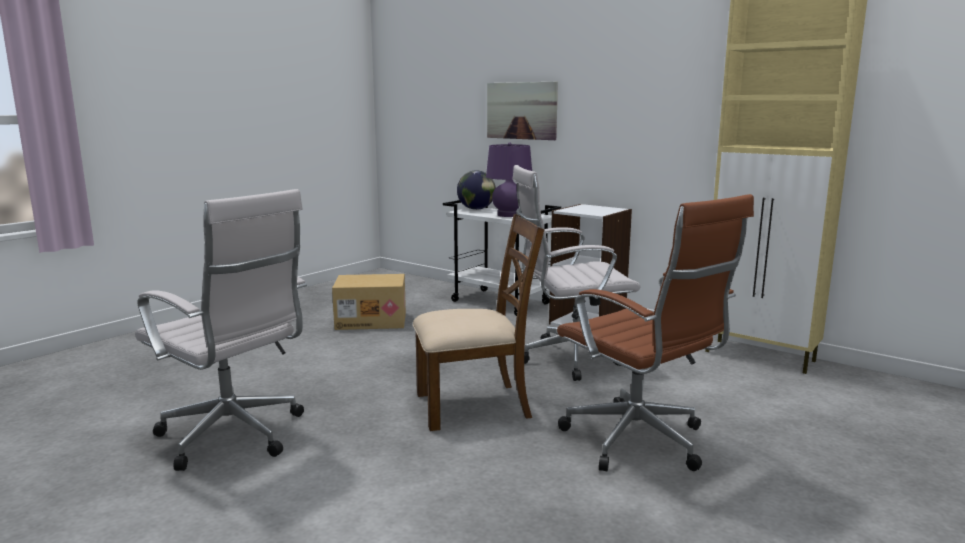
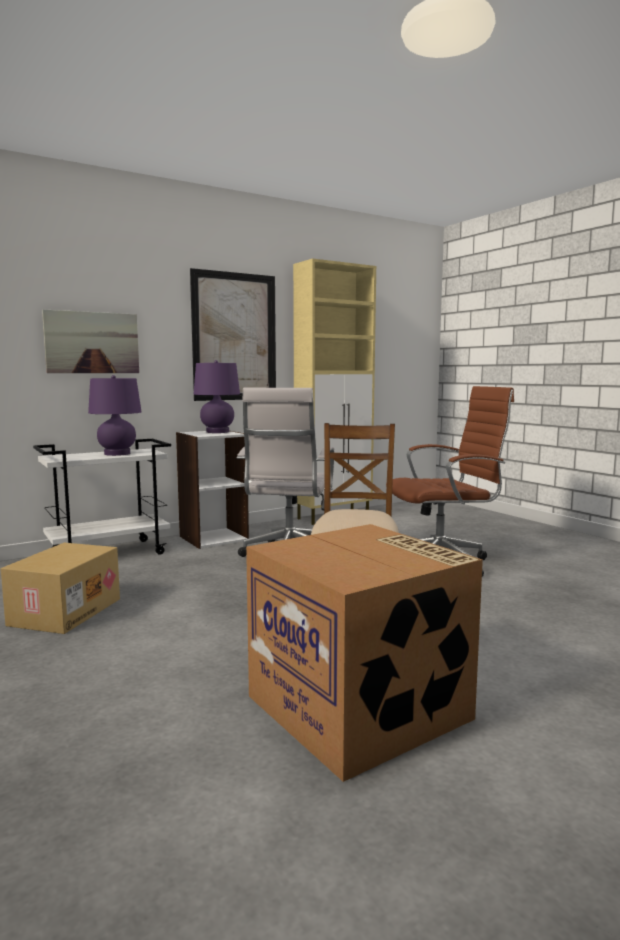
camera: 70 degrees left, 5 degrees down
(235, 437) = (361, 707): white office chair -> cardboard box
(476, 209) = (58, 456): globe -> none
(603, 210) = (217, 432): none -> purple table lamp
(659, 100) = (235, 337): none -> picture

